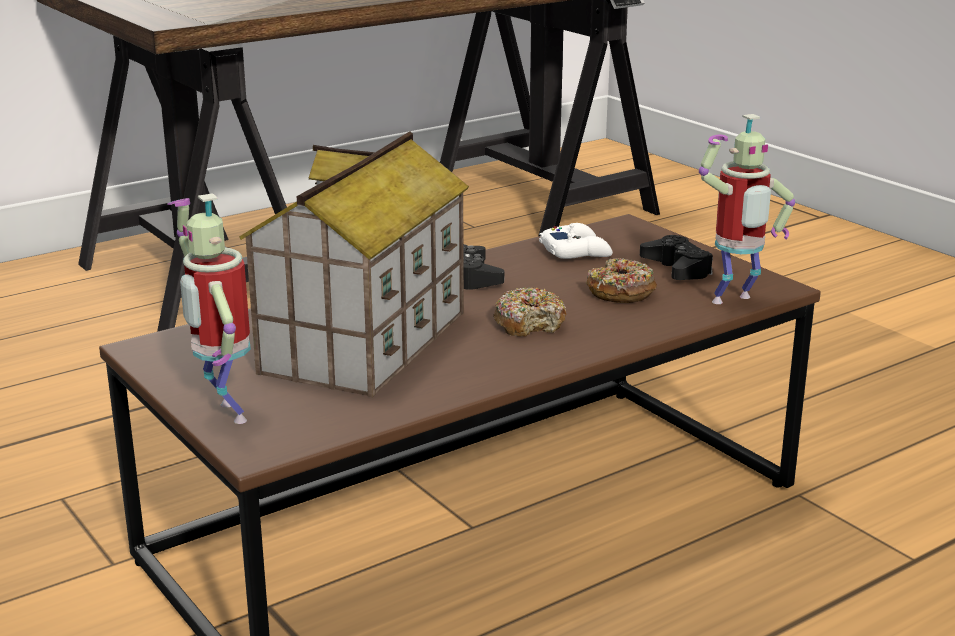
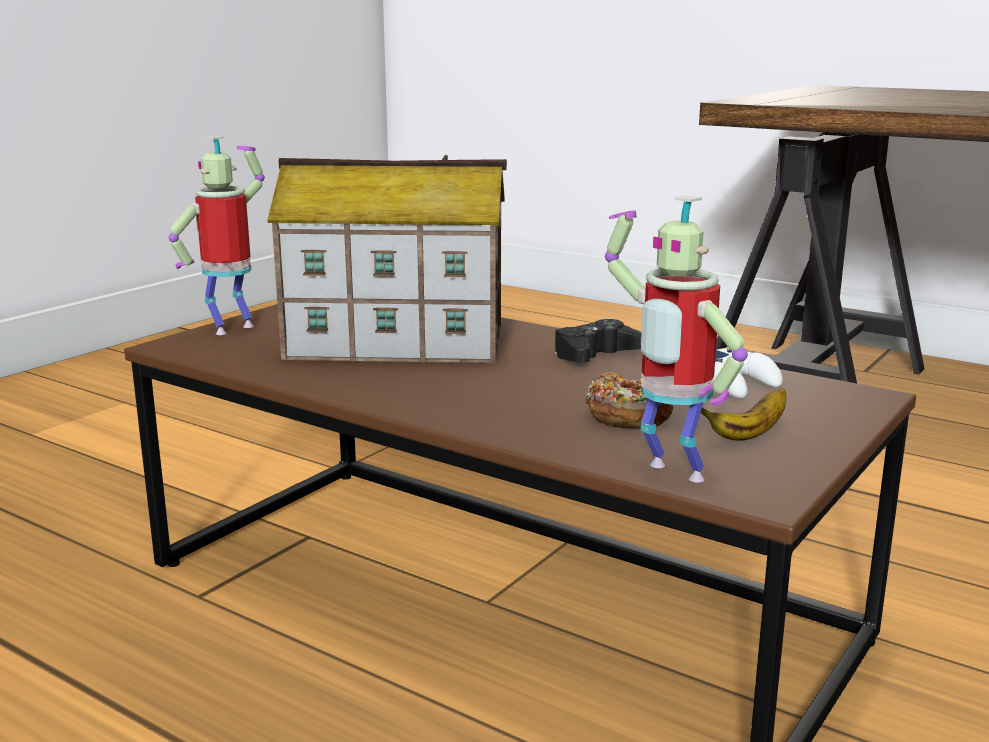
camera: 70 degrees right, 5 degrees down
(529, 324) = (492, 388): donut -> none
(677, 268) = (748, 434): black game controller -> banana

